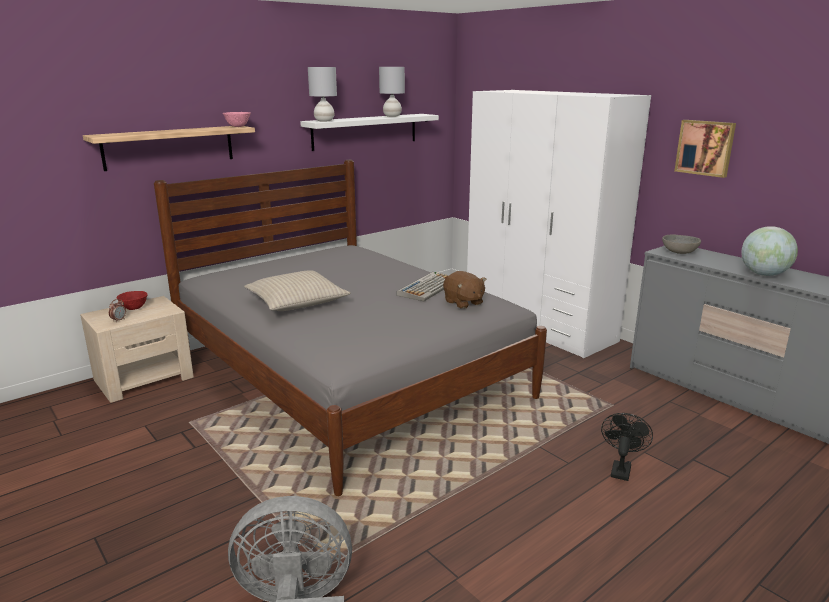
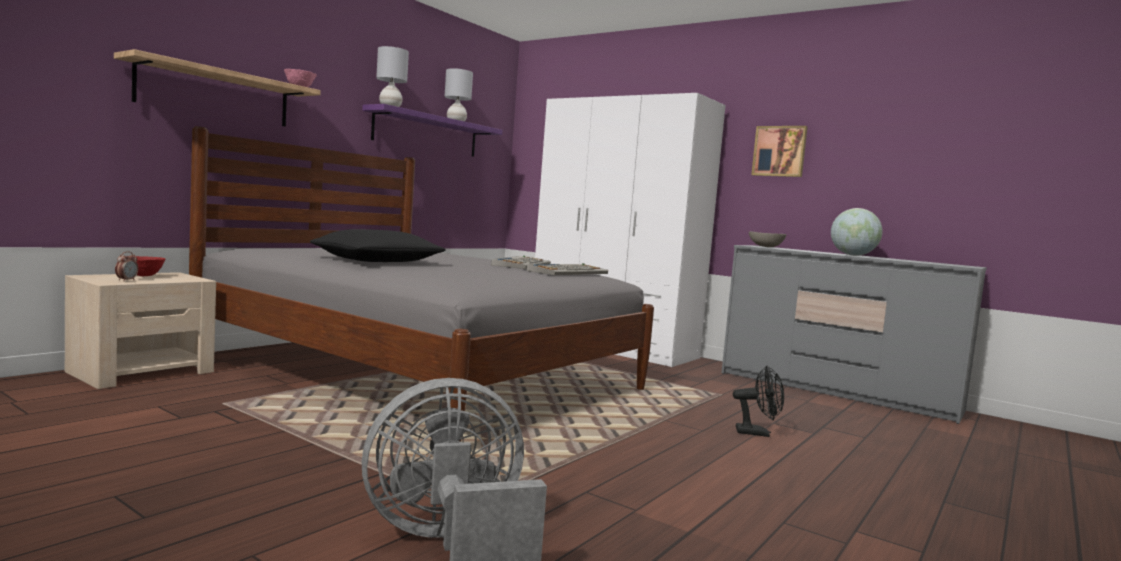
camera: 15 degrees left, 15 degrees down
(296, 302) = (376, 261): beige pillow -> black pillow
(365, 131) = (427, 133): white shelf -> purple shelf
(463, 303) = (568, 272): brown plush toy -> keyboard
(620, 468) = (758, 433): black fan -> black fan turned 90 degrees clockwise

